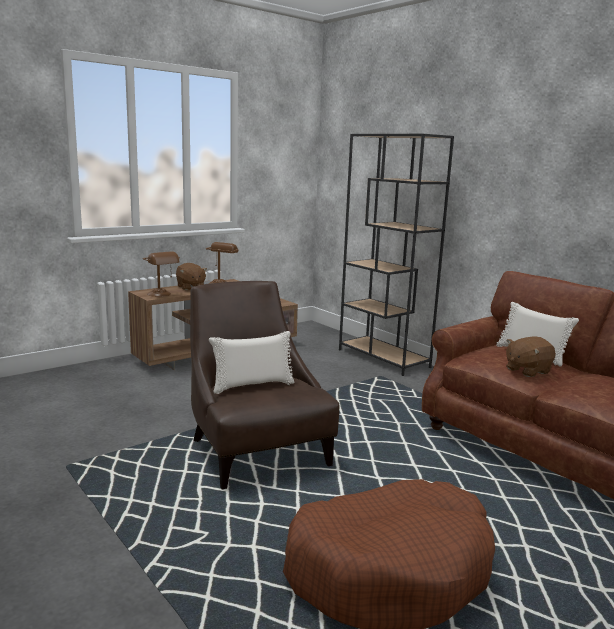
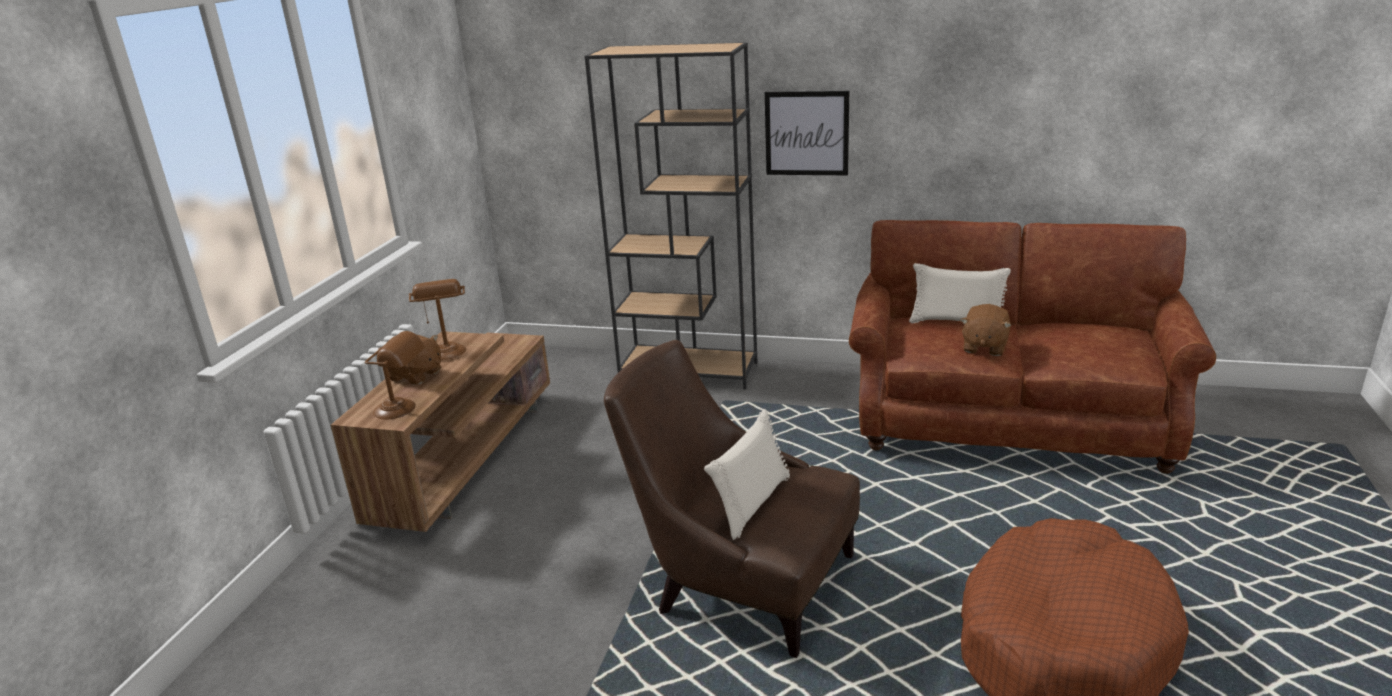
camera: 35 degrees left, 10 degrees up
(484, 204) = (806, 133): none -> picture

